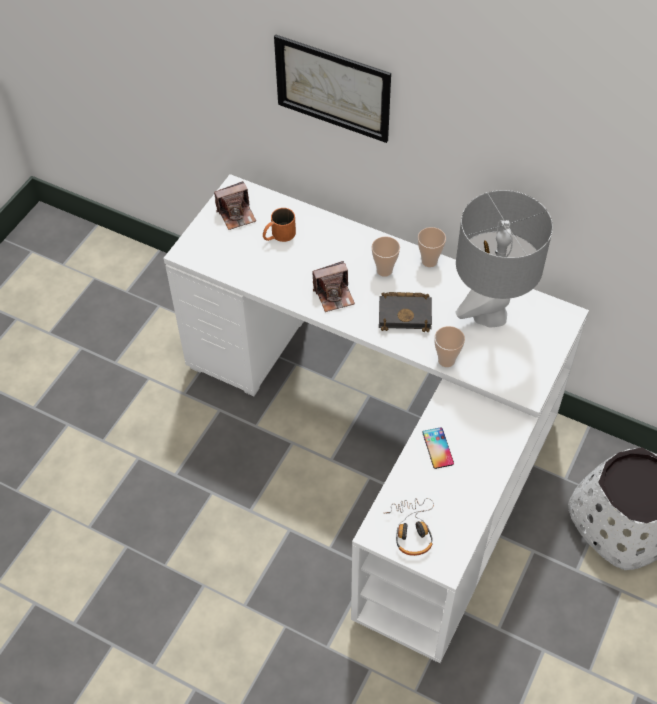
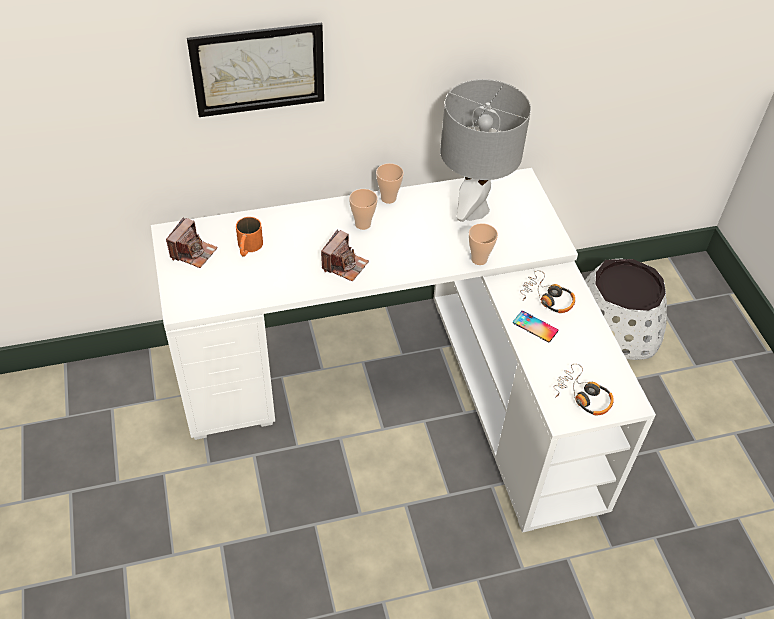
camera: 45 degrees left, 5 degrees down
(406, 313) = (414, 245): black book -> none
(475, 432) = (547, 298): none -> headphones

